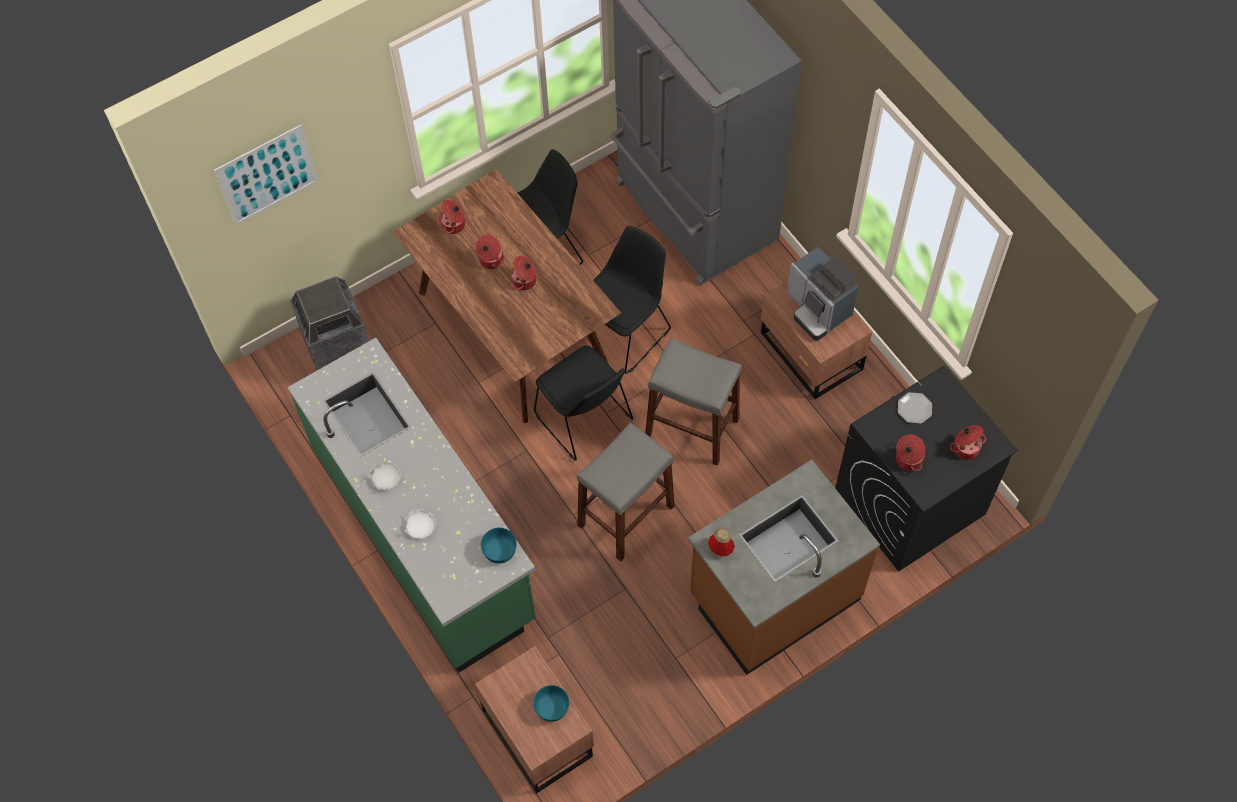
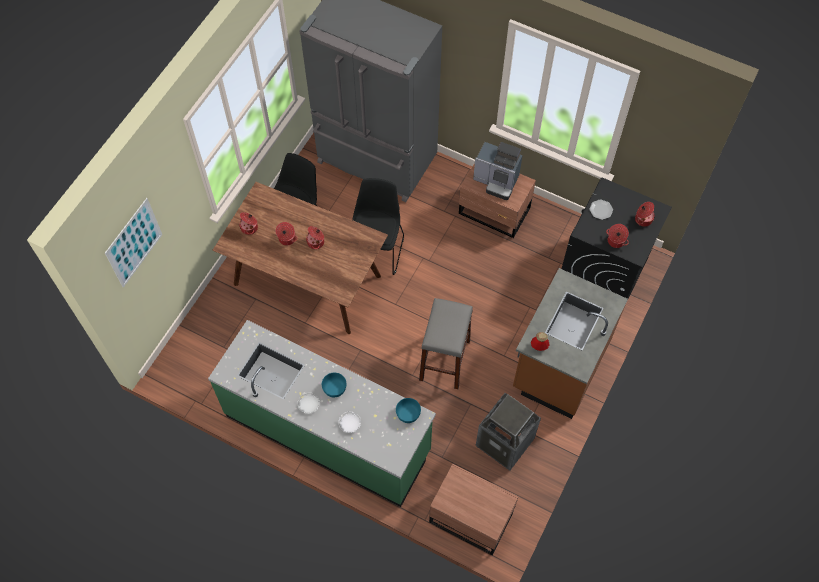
camera: 30 degrees left, 0 degrees up
(341, 354) = (206, 347): trash can -> trash can (505, 443)
(552, 707) = (485, 495): turquoise bowl -> turquoise bowl (334, 388)
(585, 419) = (385, 314): black chair -> none
(692, 428) = (452, 288): grey stool -> none

